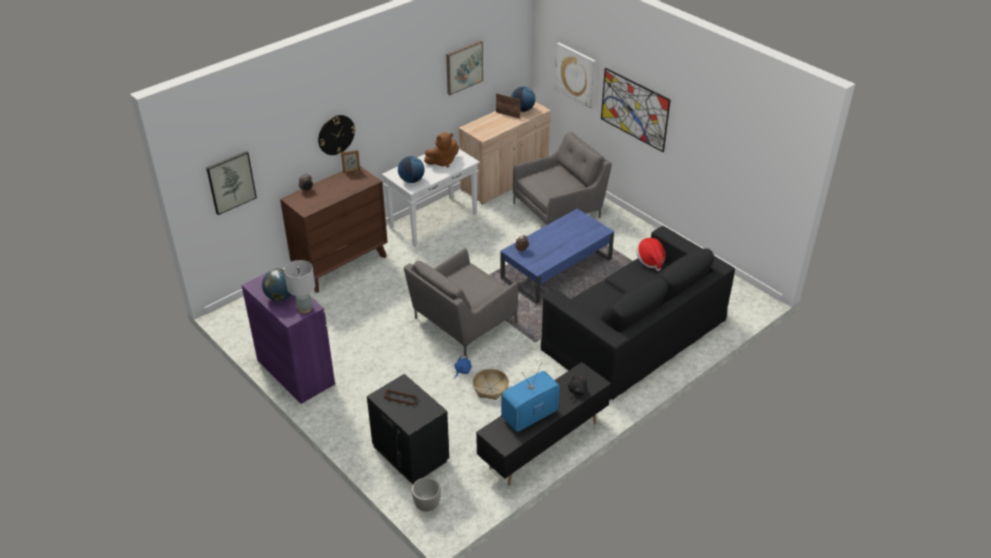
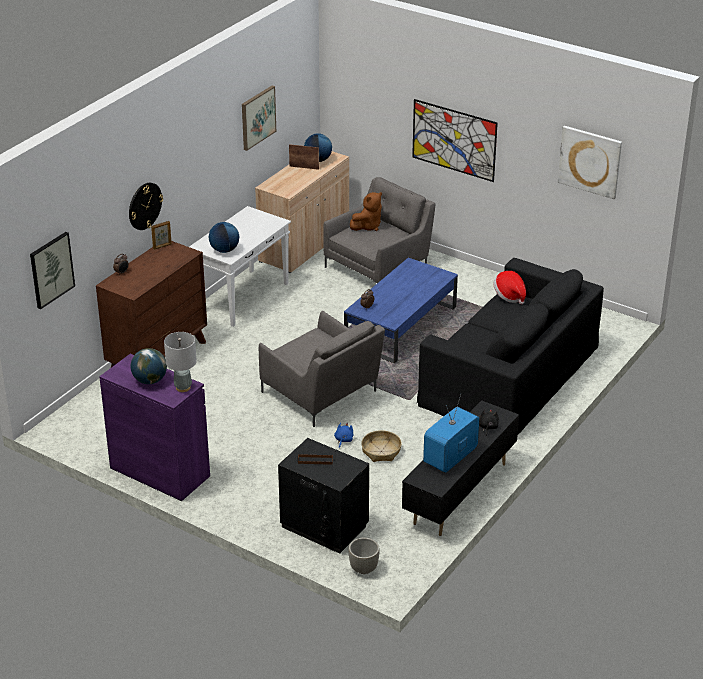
camera: 15 degrees left, 5 degrees down
(442, 162) = (250, 227): brown plush toy -> brown plush toy (367, 226)
(462, 322) = (321, 394): grey armchair -> grey armchair turned 75 degrees counterclockwise
(575, 74) = (376, 112): picture -> picture (590, 161)

